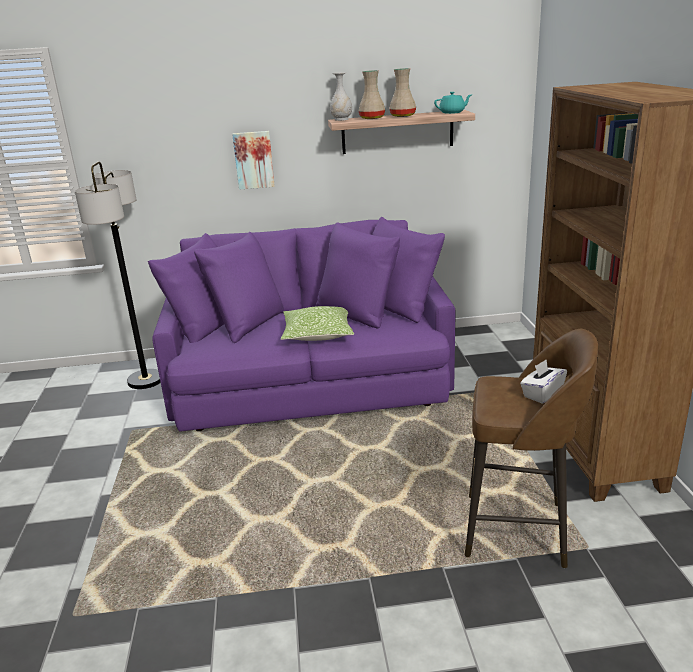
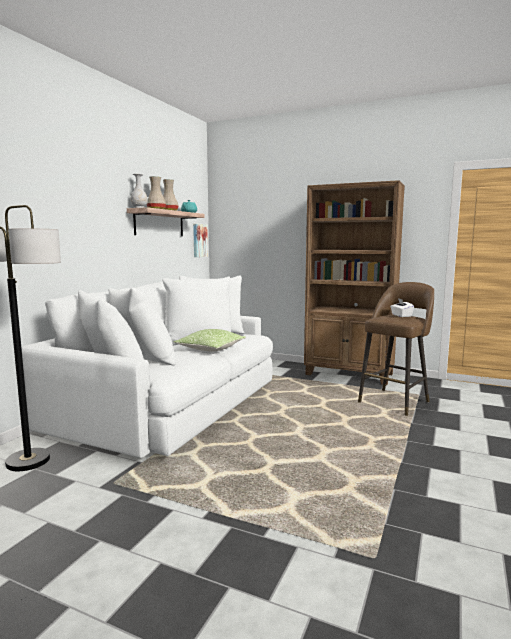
camera: 60 degrees left, 15 degrees down
(253, 160) = (82, 233): picture -> picture (199, 240)
(310, 379) = (169, 405): purple sofa -> white sofa

